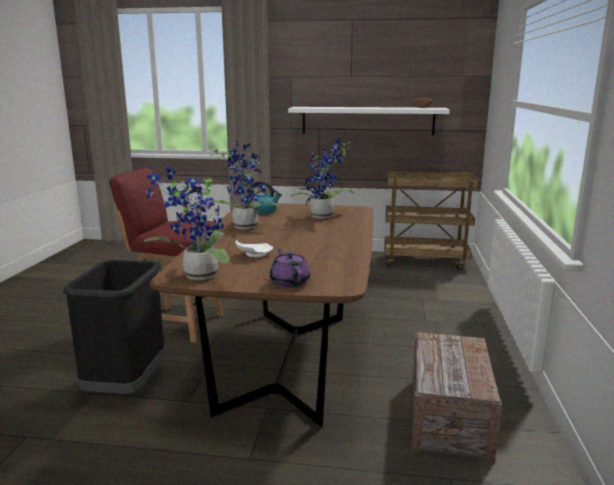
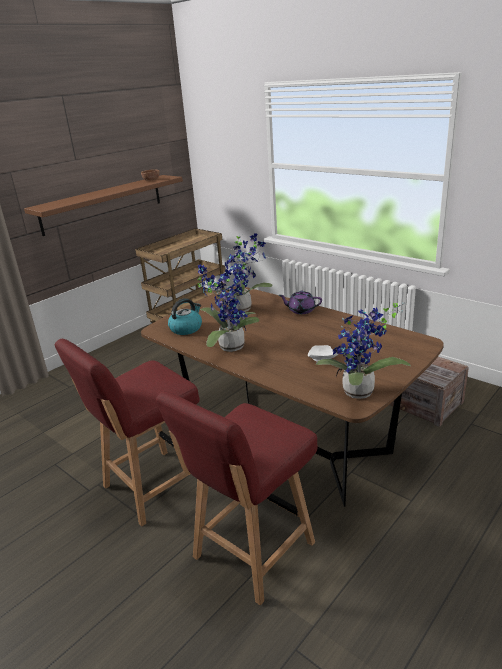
camera: 55 degrees left, 10 degrees up
(126, 386) = (251, 551): black trash can -> red chair
(289, 282) = (401, 358): purple teapot -> purple teapot (301, 310)
(367, 120) = (103, 204): white shelf -> brown shelf

